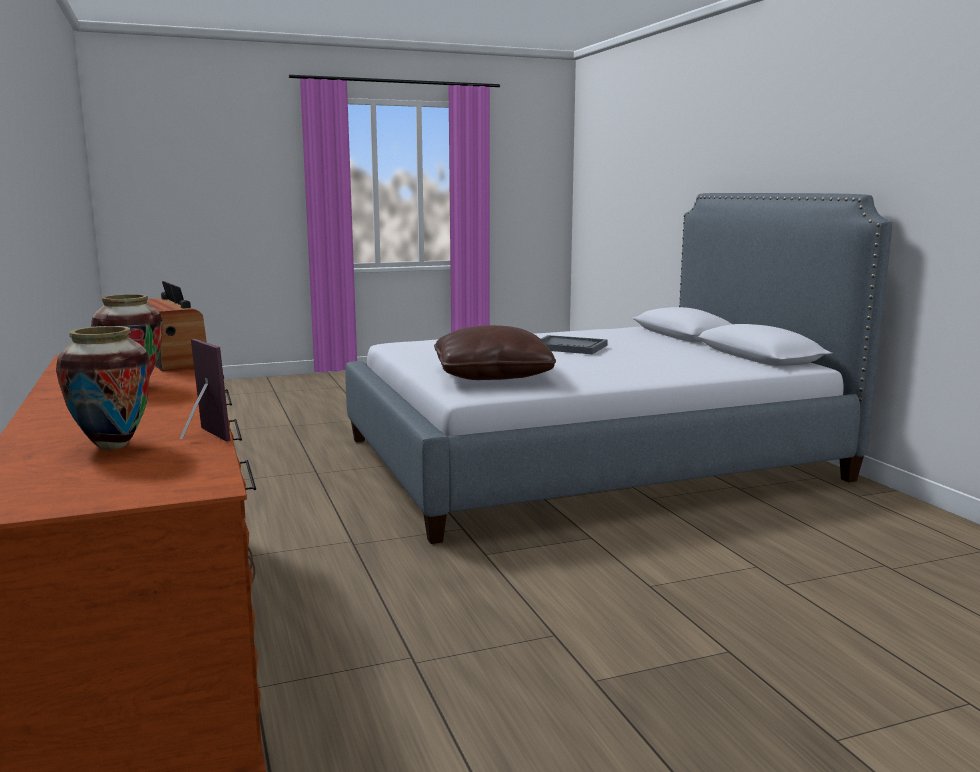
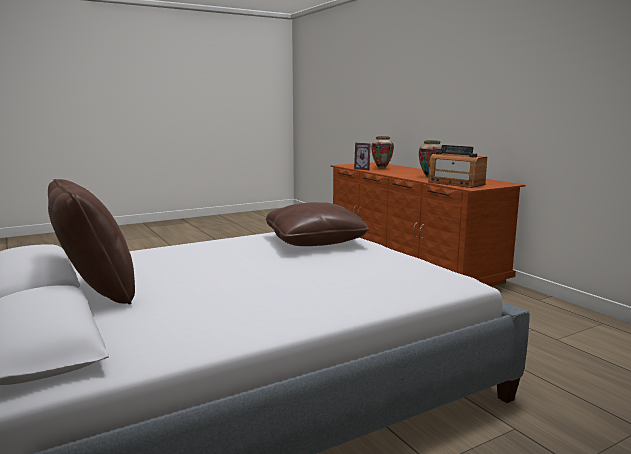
camera: 170 degrees right, 0 degrees up
(569, 347) = (250, 282): grey tray -> none
(691, 348) = (96, 293): none -> brown pillow

